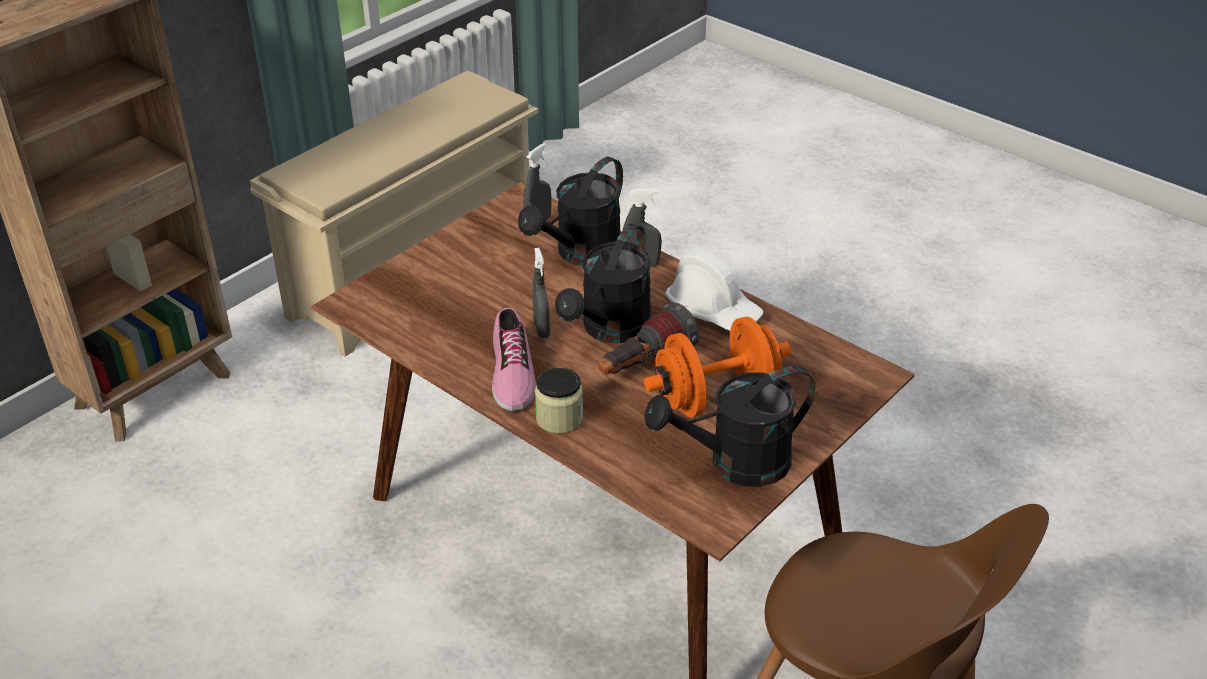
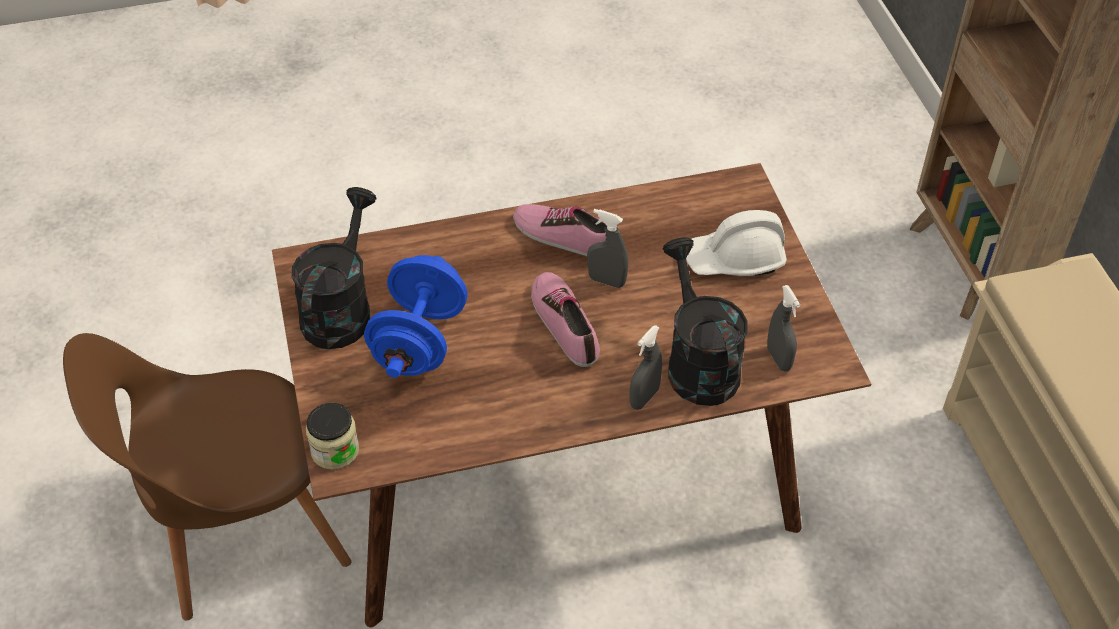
camera: 125 degrees right, 10 degrees up
(559, 418) = (487, 238): jar -> jar (335, 450)
(610, 330) = (565, 323): black watering can -> shoe
(644, 365) = (500, 320): flashlight -> none
(713, 310) = (529, 410): white hard hat -> white hard hat (735, 259)
(716, 398) = (419, 341): orange dumbbell -> blue dumbbell

